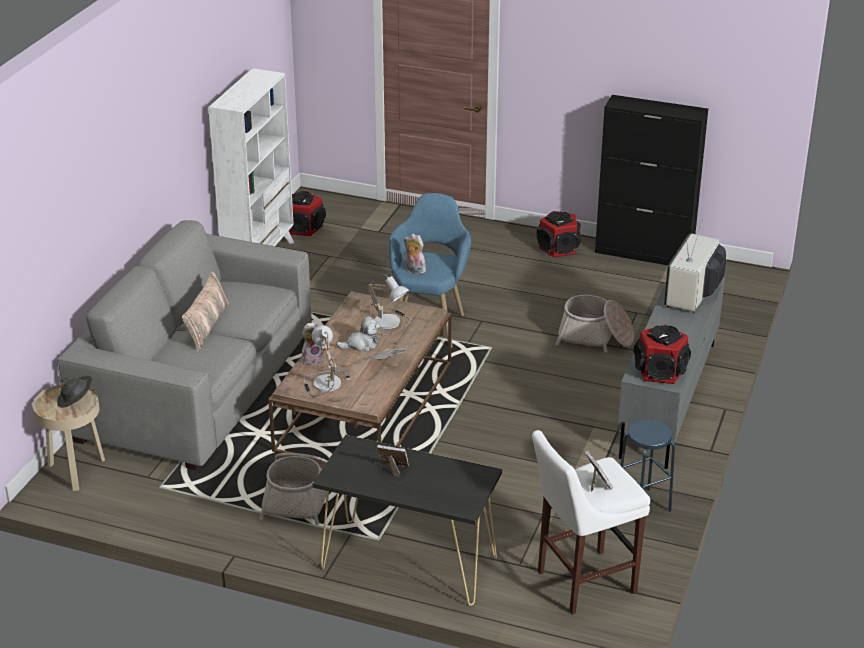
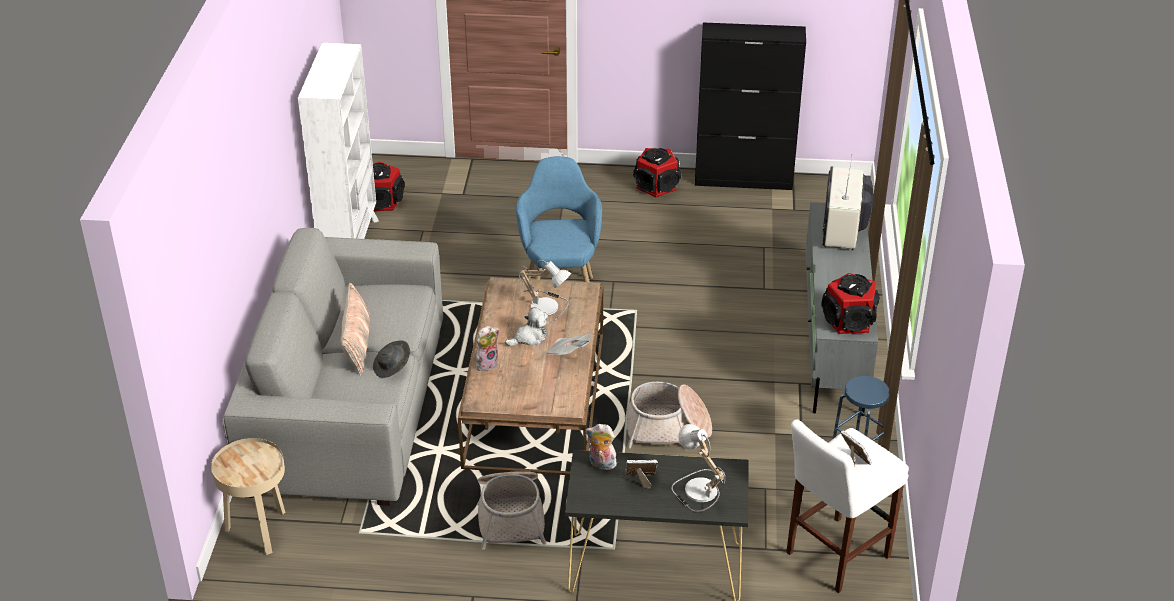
camera: 15 degrees left, 5 degrees up
(76, 400) = (256, 458): grey hat -> grey hat (392, 367)
(323, 383) = (510, 389): table lamp -> table lamp (697, 490)
(414, 270) = (549, 243): plush toy -> plush toy (601, 464)
(595, 337) = (734, 281): basket -> basket (668, 429)

